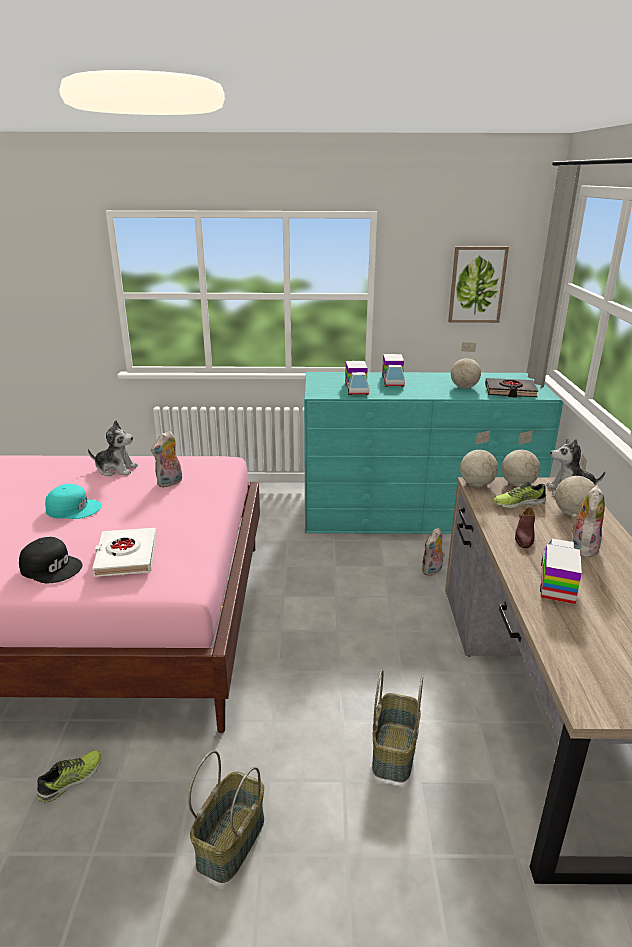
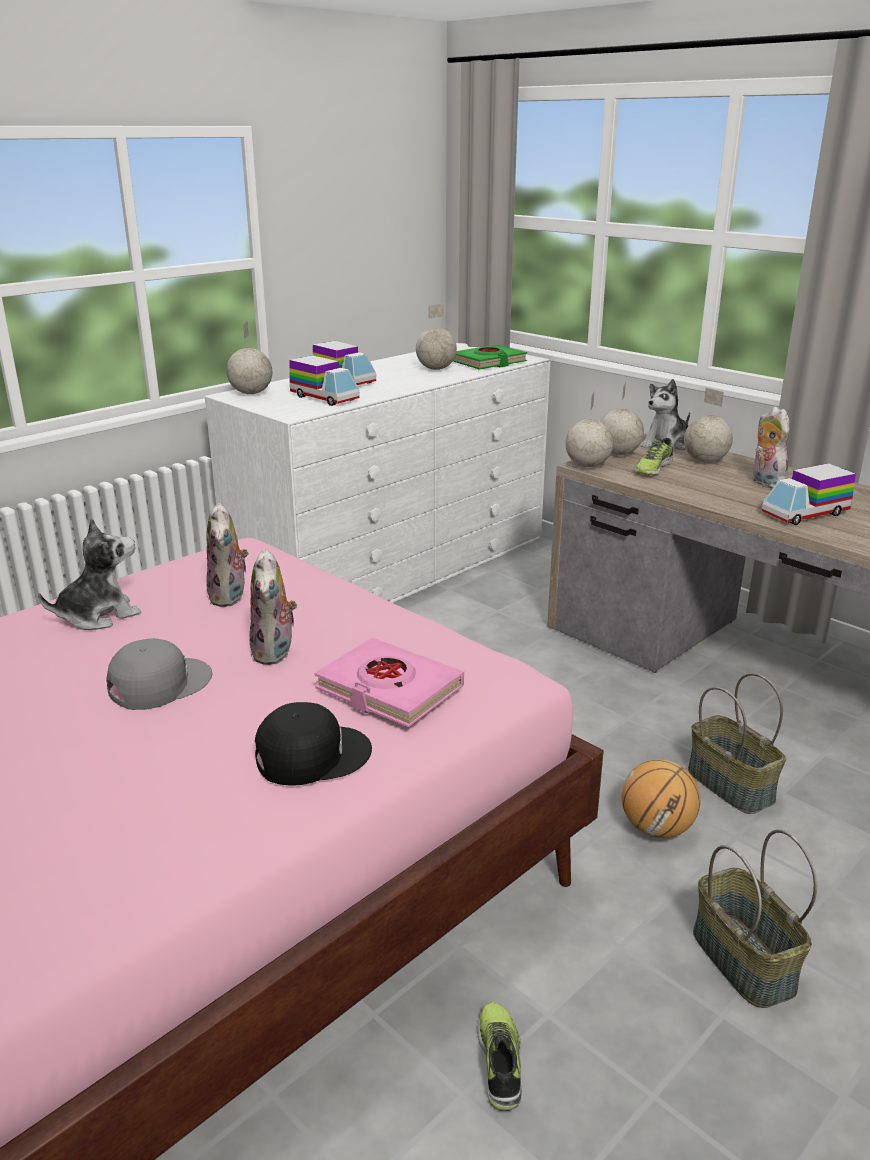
camera: 45 degrees left, 0 degrees up
(74, 508) = (159, 683): turquoise cap -> grey cap
(126, 556) = (389, 689): white book -> pink book
(310, 741) = (657, 828): none -> basketball
(328, 376) = (250, 393): none -> globe
(416, 513) = (394, 566): turquoise dresser -> white dresser
(432, 571) = (504, 615): plush toy -> plush toy (275, 652)
(477, 284) = (378, 231): picture -> none
(510, 391) = (488, 362): black book -> green book
(524, 536) = (713, 491): brown shoe -> none
(557, 582) = (805, 513): toy truck -> toy truck turned 90 degrees counterclockwise

